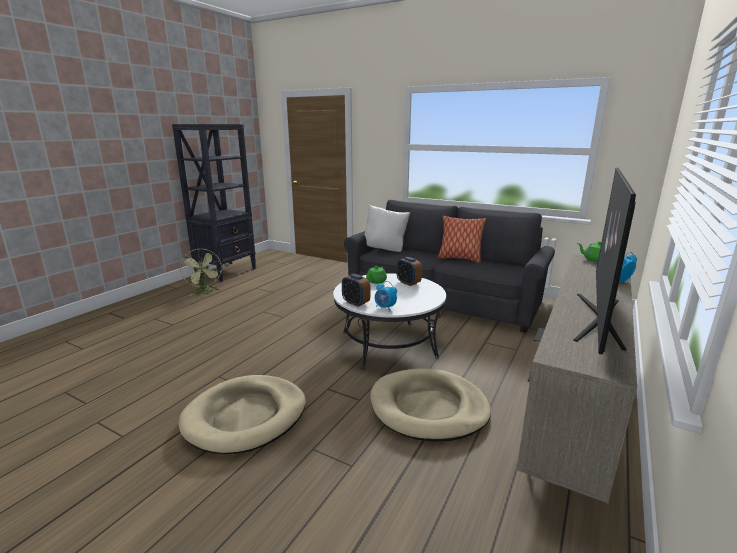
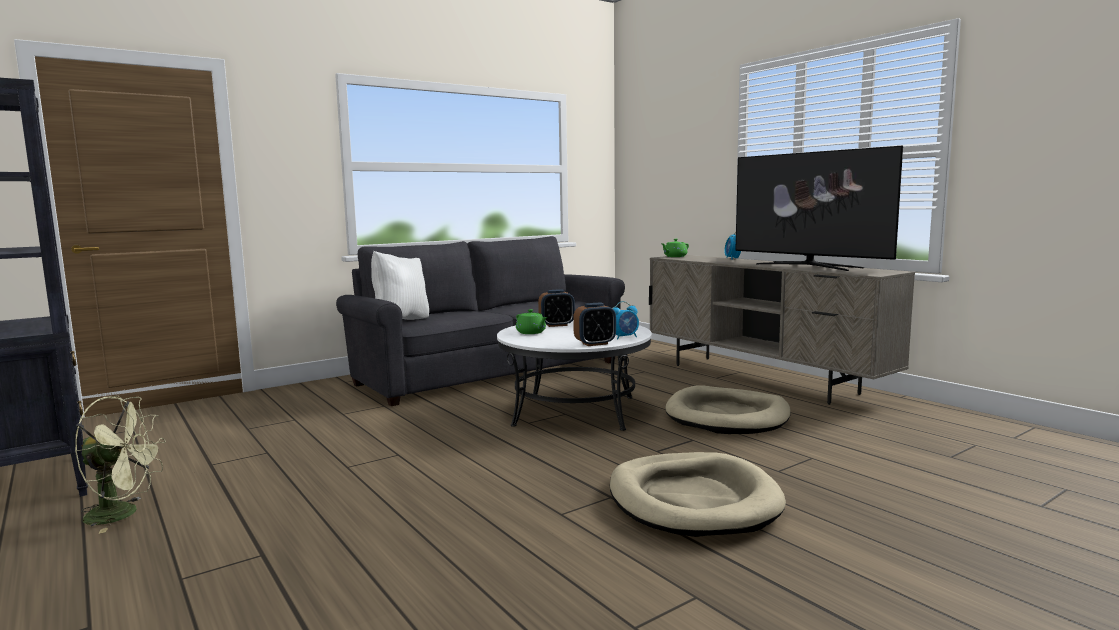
camera: 65 degrees left, 10 degrees down
(459, 259) = (501, 307): pillow -> none

